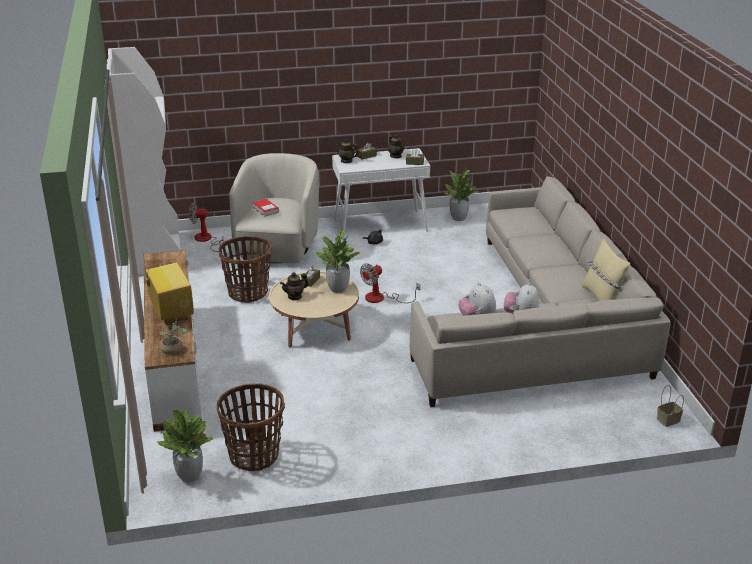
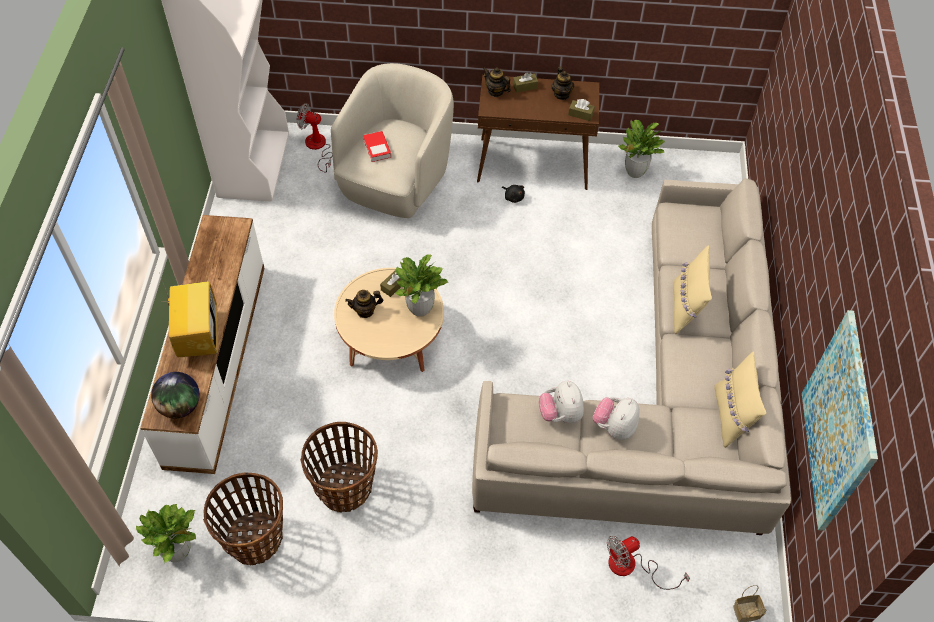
camera: 15 degrees right, 25 degrees up
(174, 350) = (180, 406): potted plant -> globe
(248, 293) = (335, 257): basket -> basket (345, 487)
(381, 225) = (534, 164): white console table -> brown console table
(381, 298) = (486, 304): fan -> fan (631, 567)
(538, 254) = (685, 308): none -> beige pillow
(687, 221) = (839, 422): none -> picture

